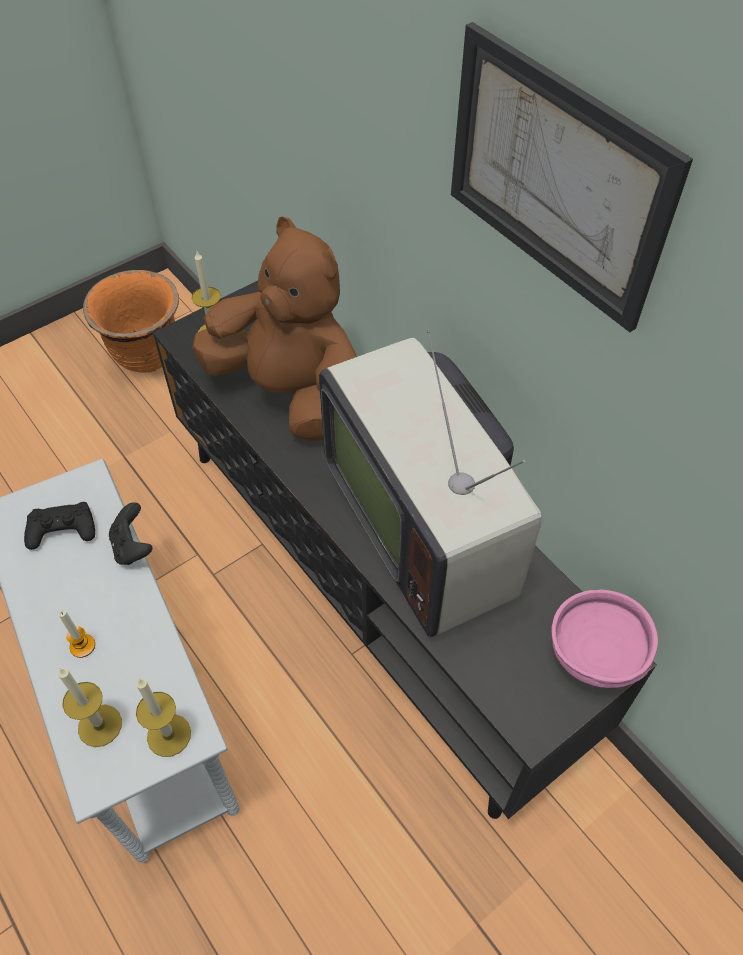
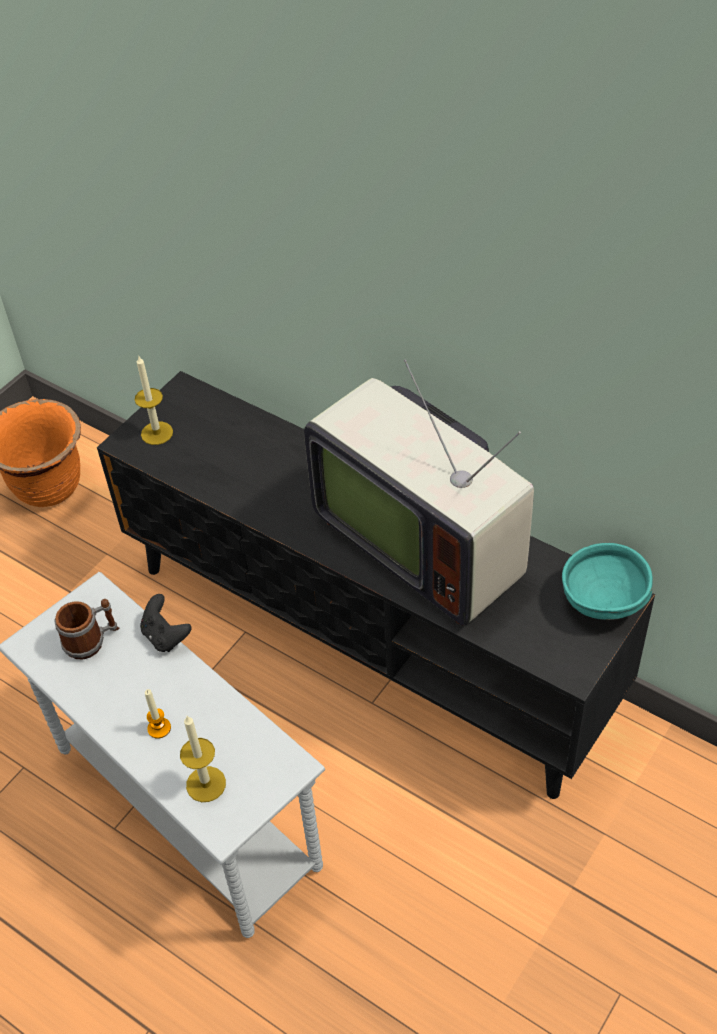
camera: 15 degrees left, 5 degrees down
(62, 529) = (92, 641): black game controller -> mug
(169, 735) = (270, 772): candle -> none
(290, 392) = (253, 465): brown plush toy -> none
(556, 177) = (479, 219): picture -> none
(595, 652) = (602, 599): pink bowl -> turquoise bowl

